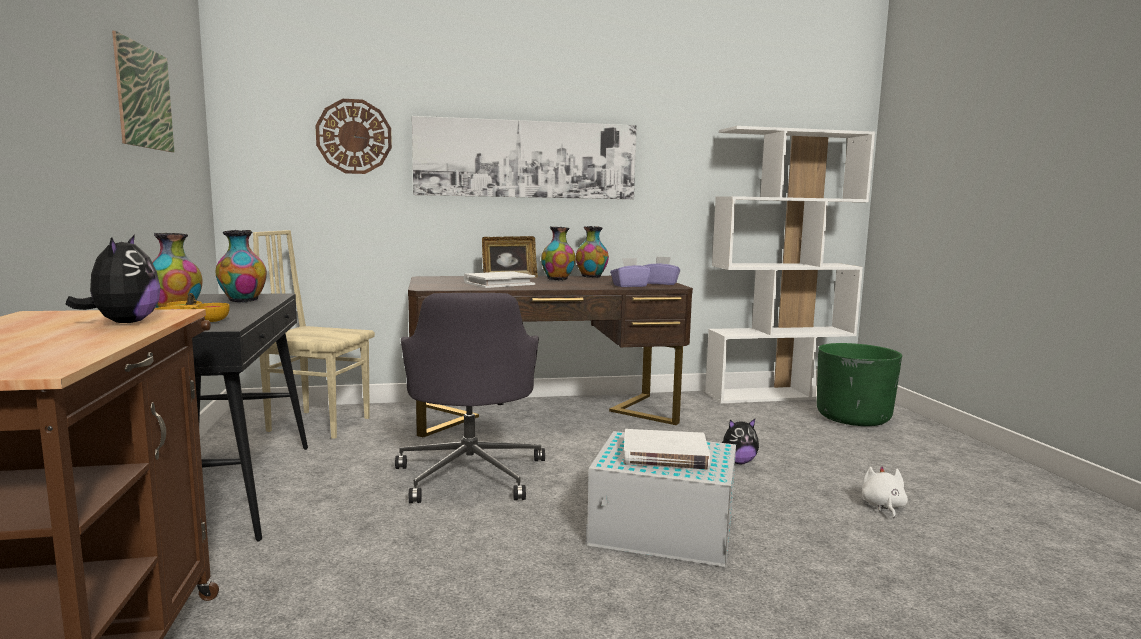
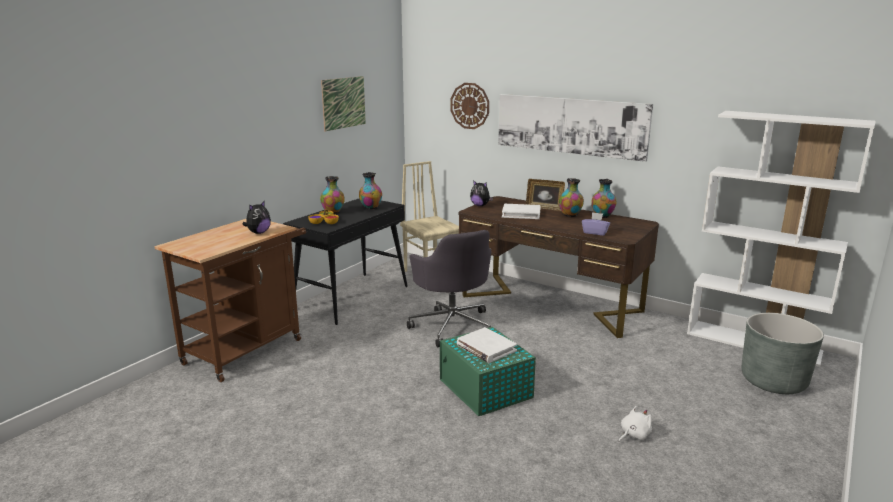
camera: 45 degrees right, 10 degrees up
(471, 473) = (452, 325): grey office chair -> grey office chair turned 60 degrees counterclockwise
(661, 283) = (627, 234): purple tissue box -> none
(665, 530) = (486, 389): white storage box -> green storage box
(738, 462) = (604, 374): plush toy -> plush toy (480, 205)
(853, 418) = (773, 381): green planter -> grey planter

